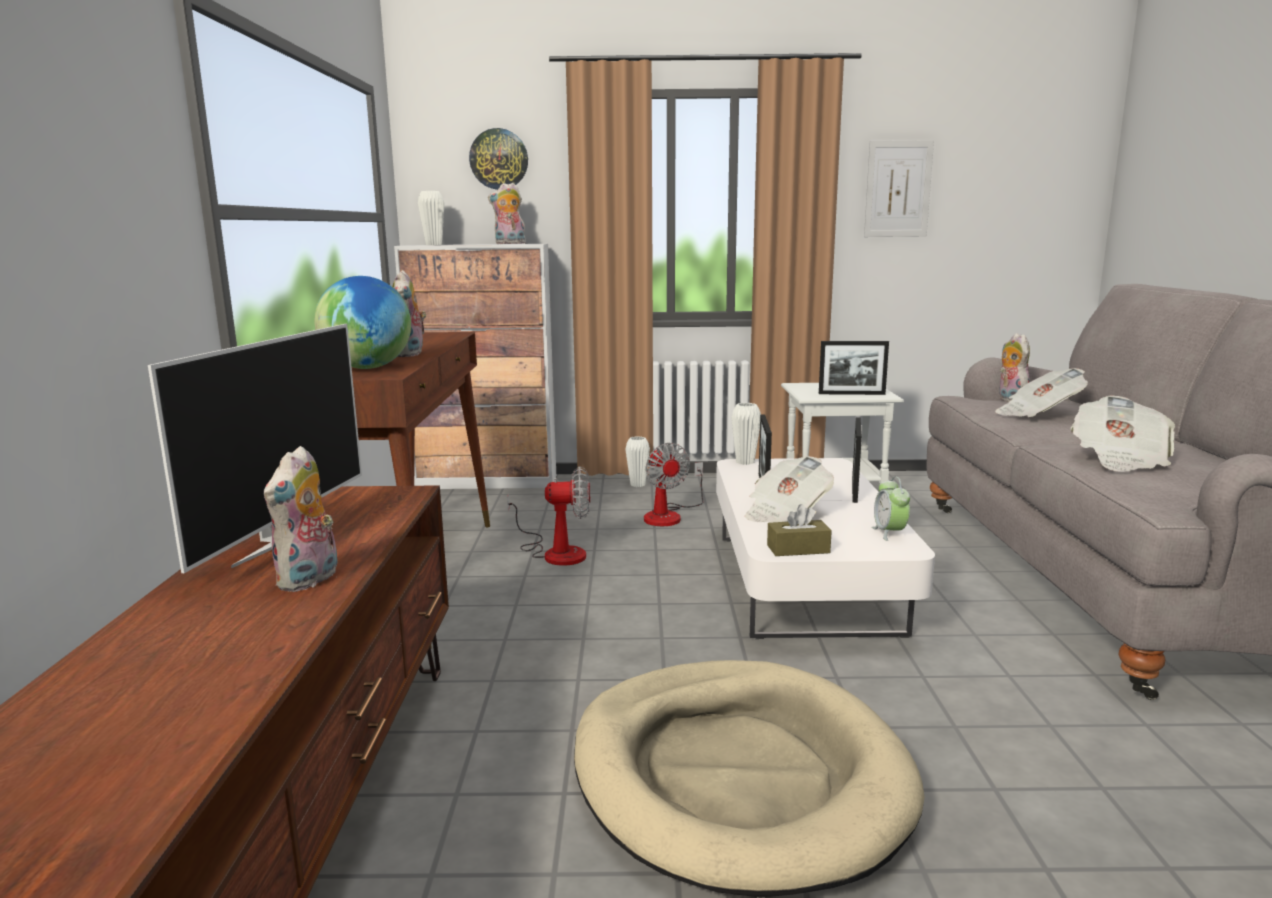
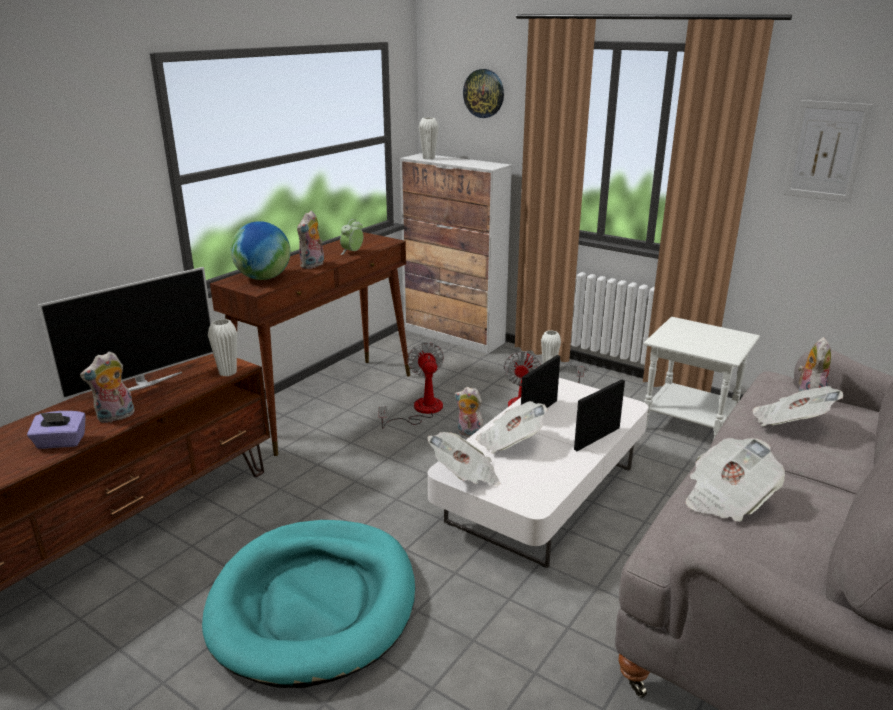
camera: 35 degrees right, 10 degrees up
(263, 632) = (61, 442): none -> purple tissue box
(509, 244) = (476, 164): plush toy -> plush toy (468, 434)
(555, 552) = (420, 411): fan -> fan turned 135 degrees counterclockwise
(737, 776) = (314, 604): beige dog bed -> turquoise dog bed
(745, 462) = (564, 384): white vase -> white vase (227, 372)
(798, 549) = (465, 476): brown tissue box -> newspaper
(851, 394) = (702, 346): picture frame -> none
(889, 533) = (548, 487): alarm clock -> alarm clock (352, 252)

